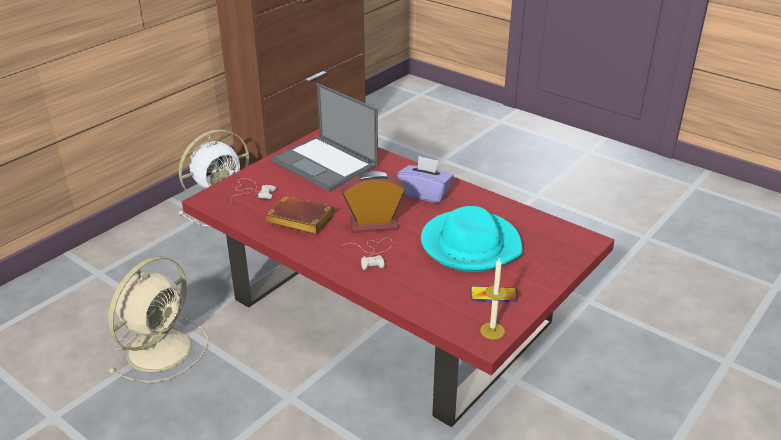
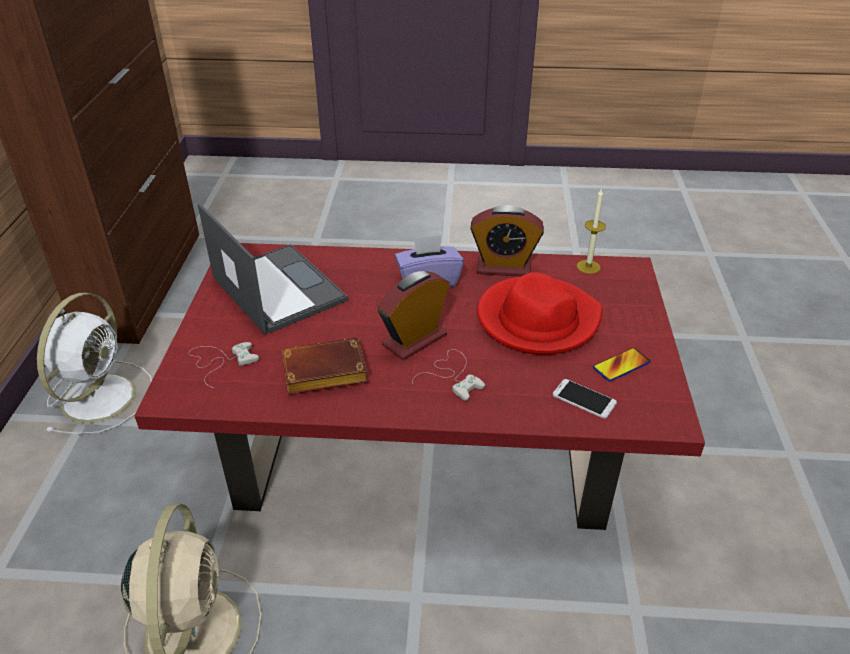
camera: 35 degrees left, 5 degrees up
(326, 164) = (277, 288): laptop -> laptop turned 135 degrees counterclockwise
(441, 302) = (584, 399): none -> phone
(470, 245) = (537, 319): turquoise hat -> red hat
(488, 204) = (503, 267): none -> alarm clock
(492, 331) = (665, 406): candle -> candle (588, 267)

